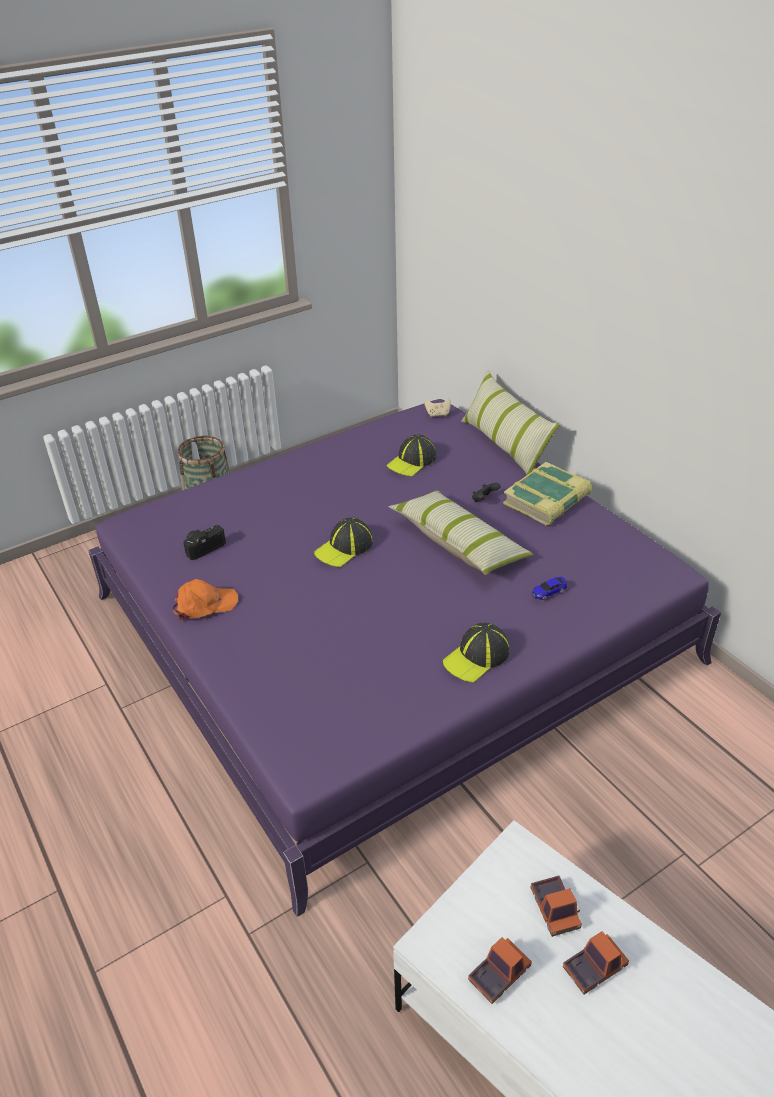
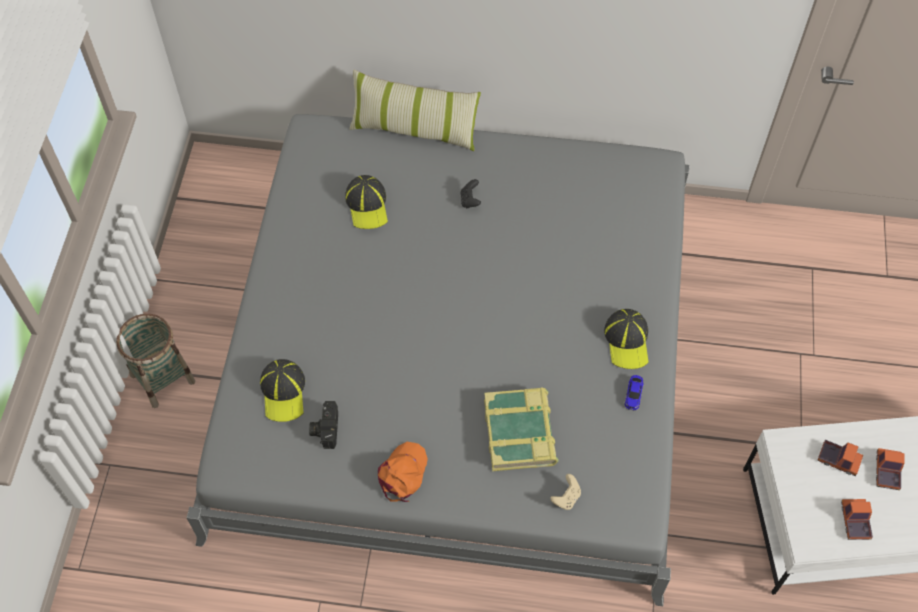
camera: 50 degrees left, 20 degrees up
(344, 548) = (432, 333): cap -> cap (283, 392)
(388, 628) = (458, 359): purple bed -> grey bed
(438, 414) = (321, 136): beige game controller -> beige game controller (566, 497)
(459, 543) = (503, 257): pillow -> none
(547, 500) = (515, 164): book -> book (520, 432)
(549, 592) = (610, 248): toy car -> toy car (633, 394)

